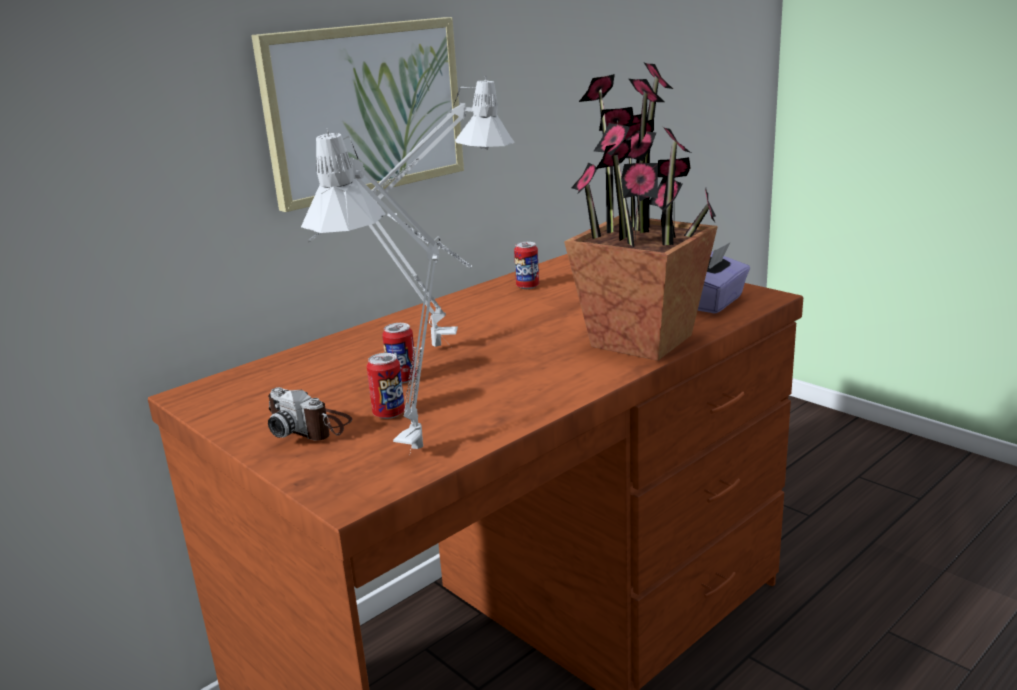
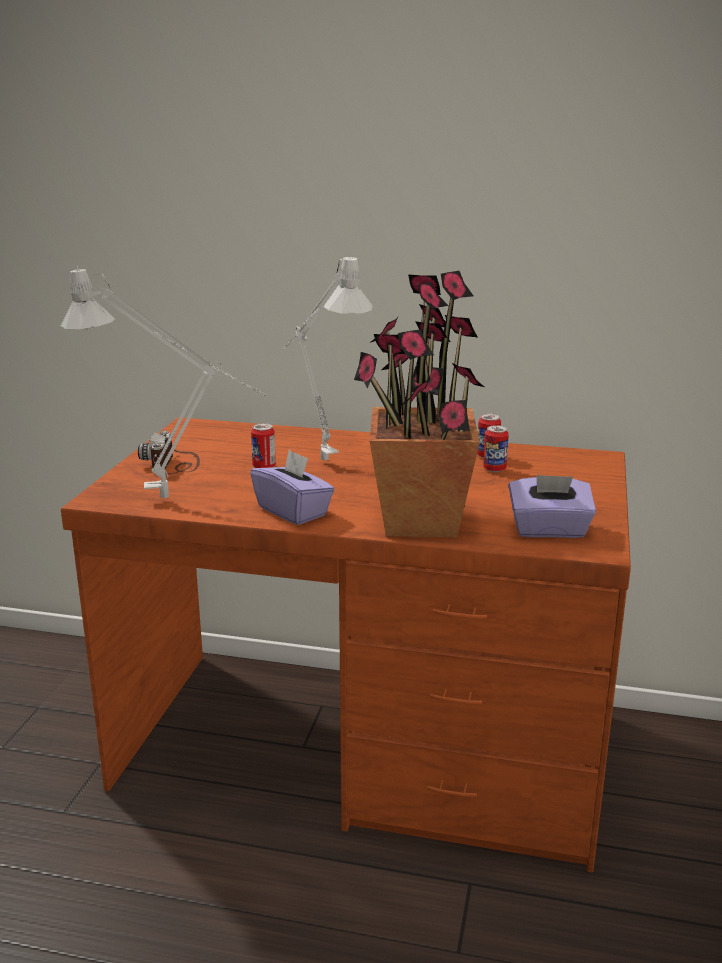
camera: 55 degrees right, 0 degrees up
(365, 109) = (382, 262): picture -> none
(389, 414) = (209, 478): can -> can (494, 469)
(547, 388) = (293, 511): none -> purple tissue box

